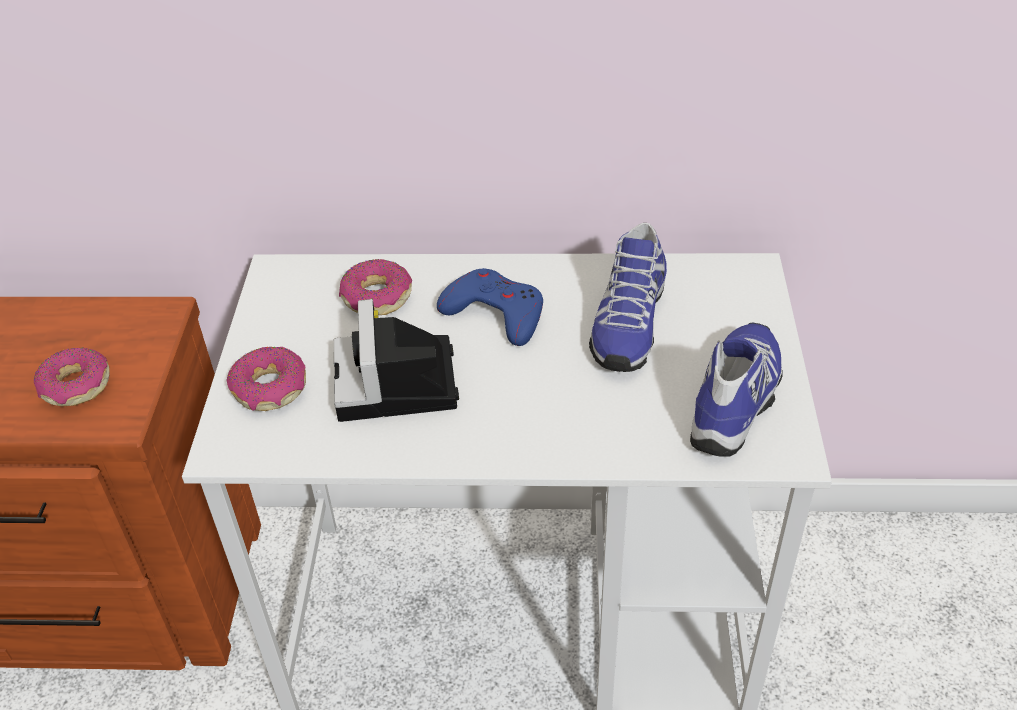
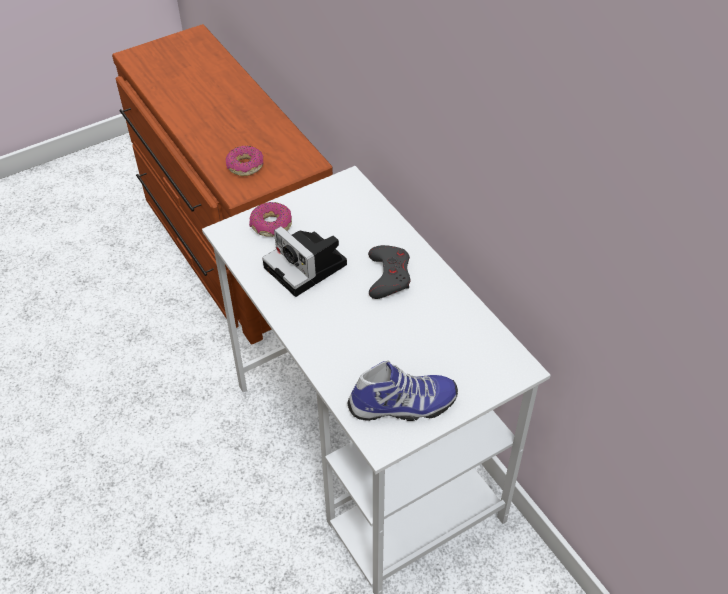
camera: 55 degrees right, 5 degrees up
(376, 297) = (362, 226): donut -> none
(398, 386) = (308, 267): camera -> camera turned 90 degrees counterclockwise
(495, 313) = (388, 276): blue game controller -> grey game controller
(626, 324) = (425, 332): shoe -> none

